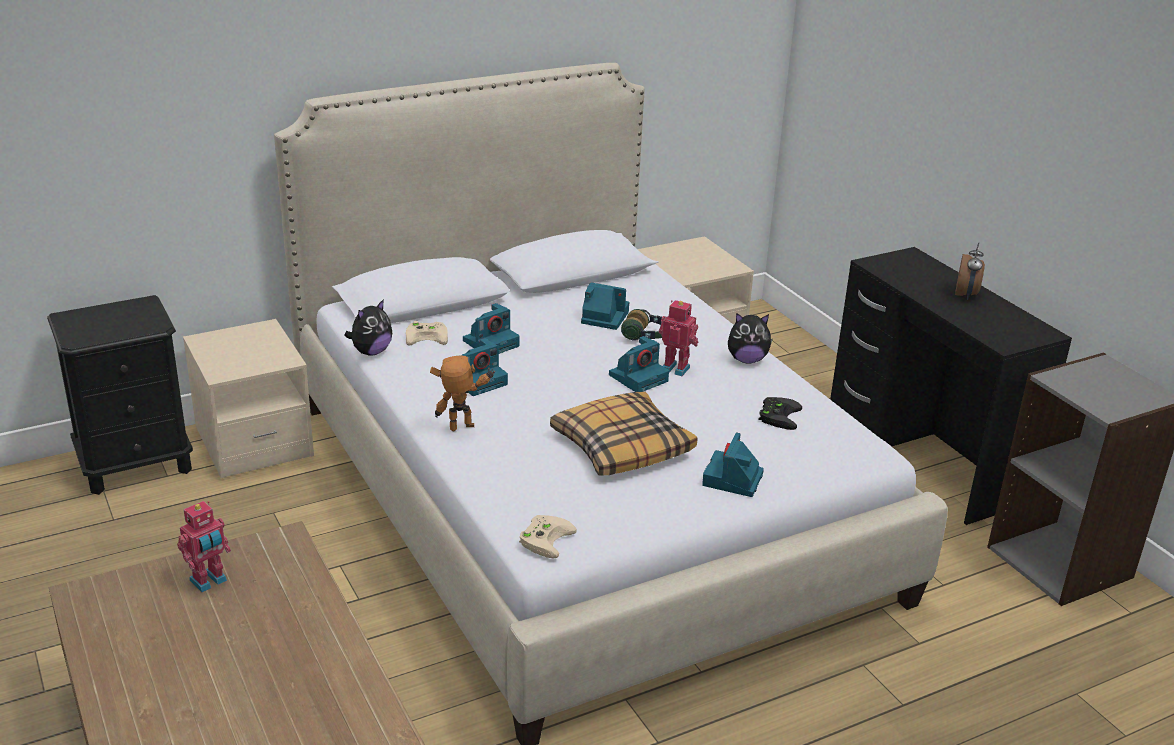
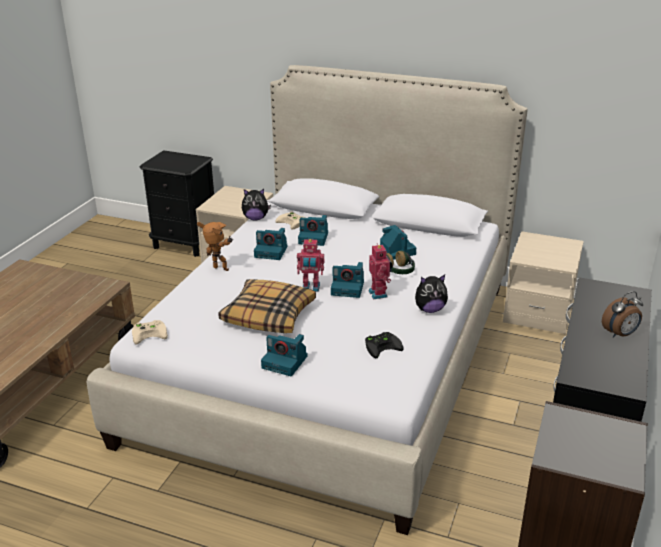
camera: 50 degrees right, 0 degrees up
(209, 581) = (59, 286): toy robot -> toy robot (311, 288)
(733, 480) = (286, 362): camera -> camera turned 135 degrees counterclockwise
(747, 360) = (429, 309): plush toy -> plush toy turned 60 degrees counterclockwise

